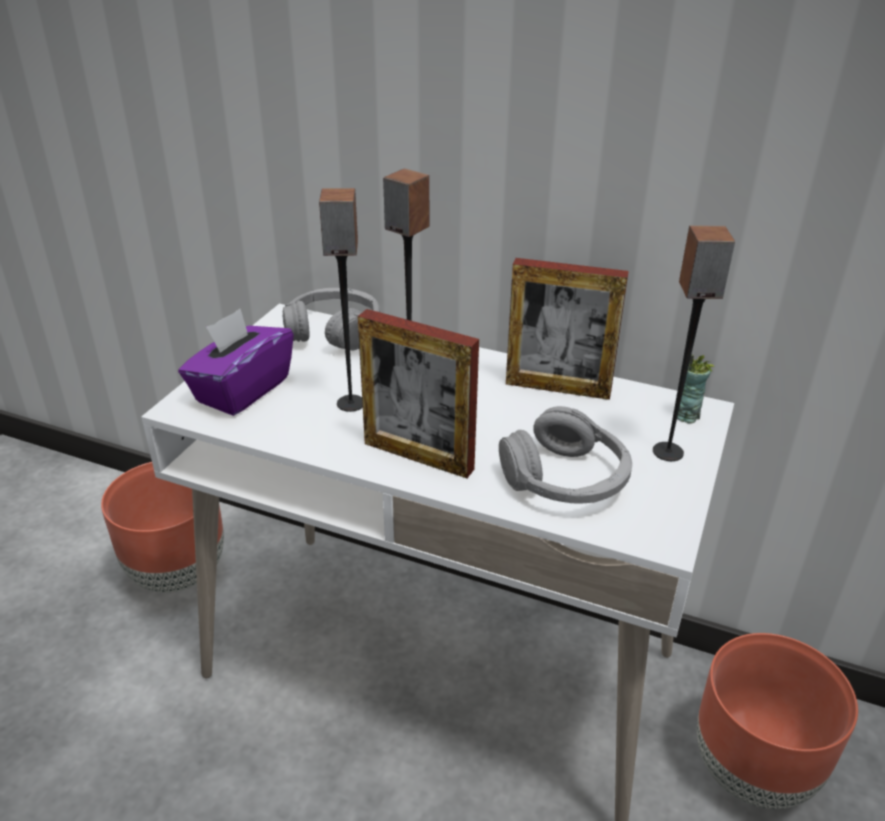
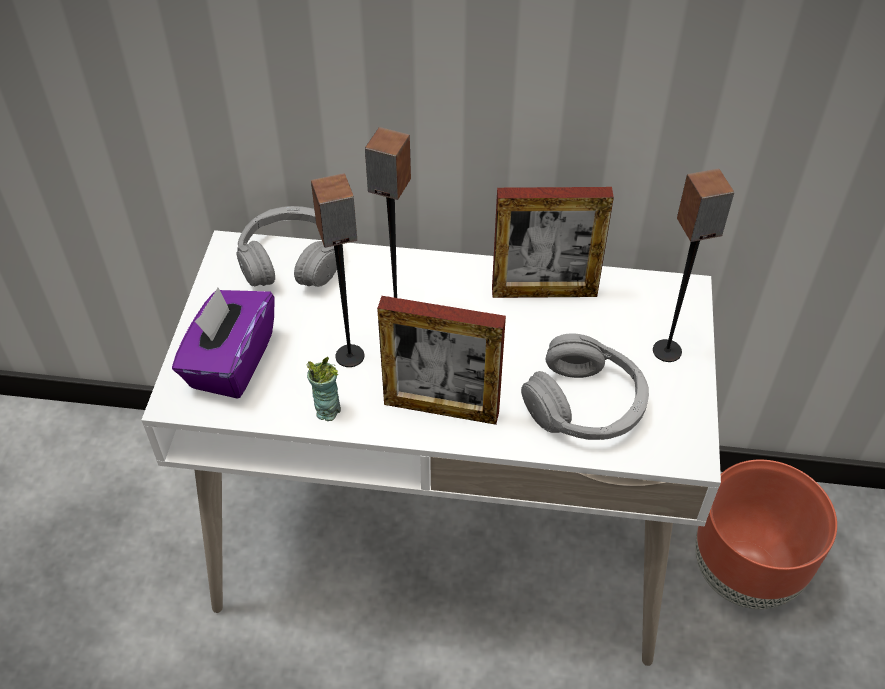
camera: 15 degrees left, 15 degrees up
(179, 572) = (139, 504): brown planter -> none
(686, 415) = (672, 302): cup -> cup (327, 410)

